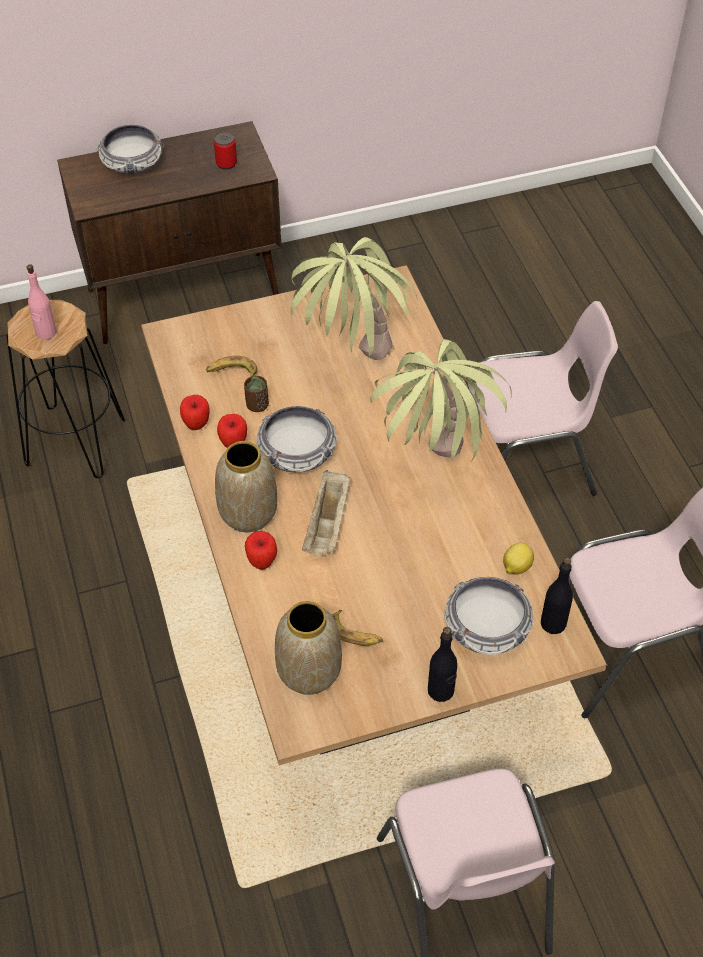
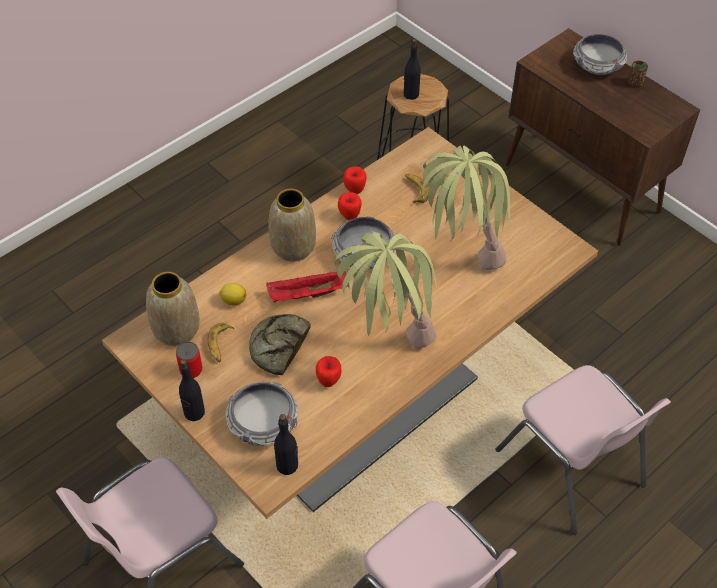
camera: 65 degrees right, 0 degrees up
(46, 333) = (411, 94): pink bottle -> black bottle
(226, 163) = (640, 113): can -> can (191, 370)
(257, 405) = (393, 215): brown cup -> brown cup (635, 83)
(262, 562) = (255, 271): apple -> apple (328, 382)
(327, 525) = (307, 295): beige tray -> red tray
(388, 577) = (279, 347): none -> bread
(516, 567) = (329, 424): lemon -> lemon (233, 300)

